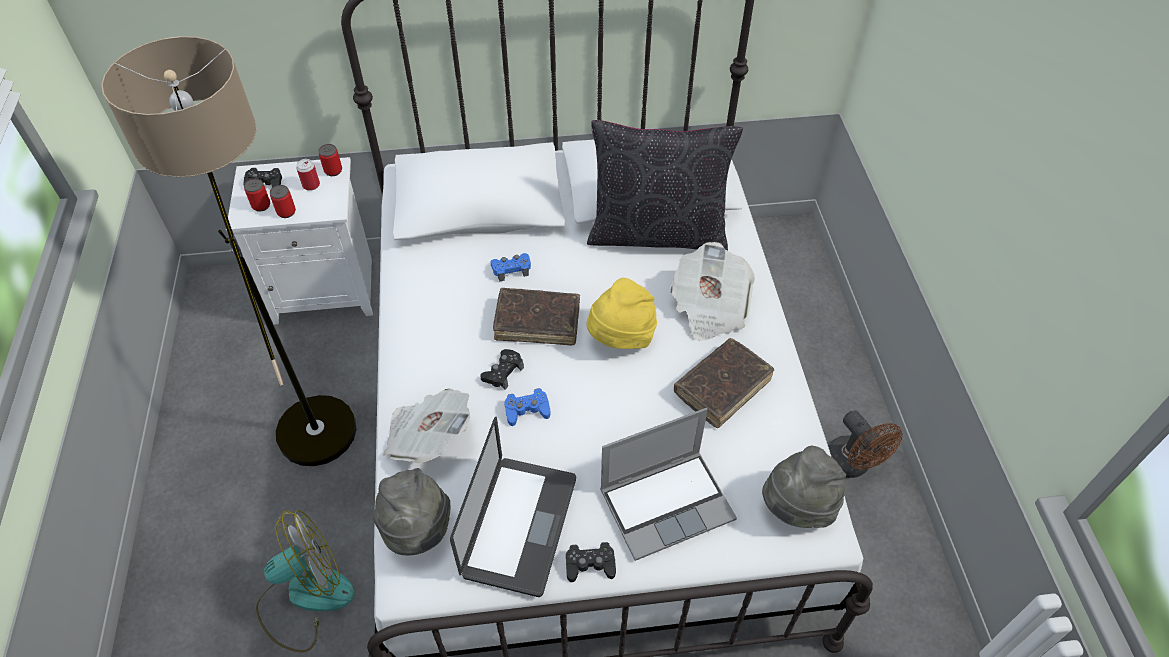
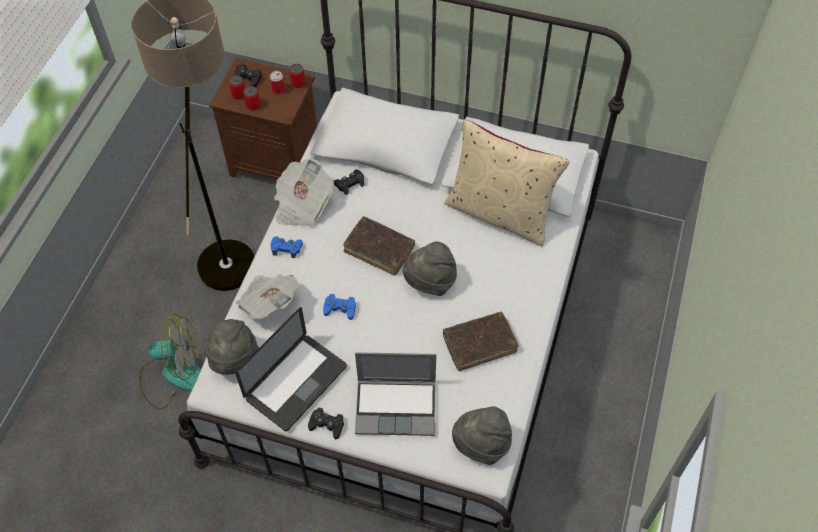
camera: 25 degrees right, 5 degrees up
(326, 289) = (278, 162): white nightstand -> brown nightstand
(503, 372) = (338, 276): black game controller -> black game controller (350, 184)
(511, 269) = (381, 203): blue game controller -> blue game controller (286, 248)
(621, 337) = (430, 282): yellow hat -> grey hat
(657, 233) = (500, 213): black pillow -> beige pillow
(709, 308) = (504, 283): newspaper -> newspaper (302, 205)
(852, 465) = (589, 440): brown fan -> none

